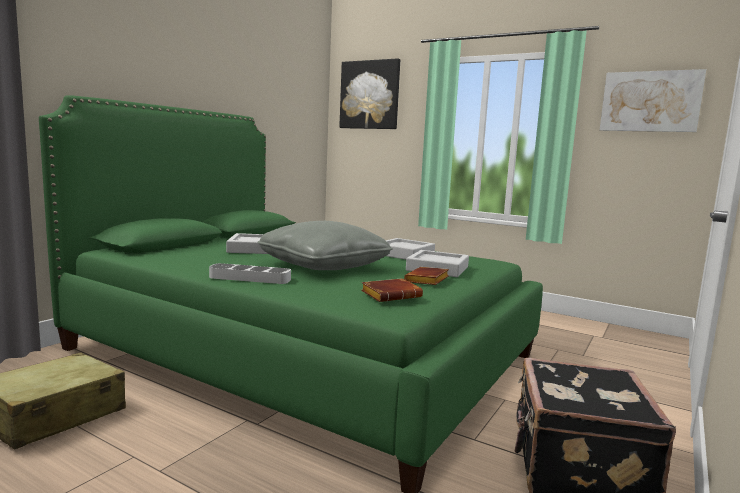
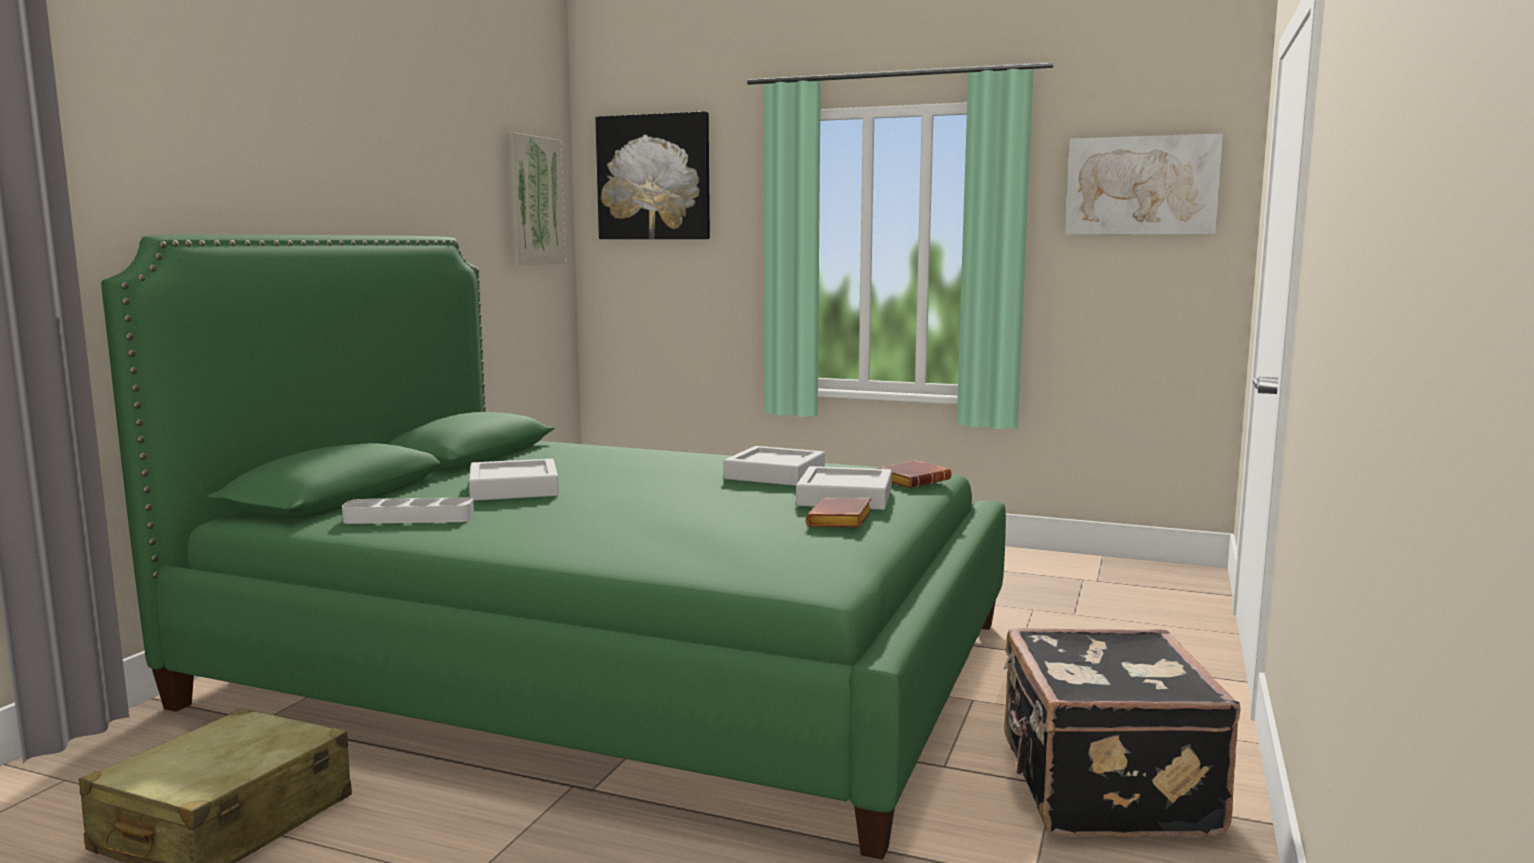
camera: 10 degrees left, 0 degrees up
(250, 278) = (552, 546): grey tray -> grey tray (409, 518)
(304, 104) = (533, 201): none -> picture
(323, 266) = (658, 511): grey pillow -> none
(391, 295) = (802, 552): brown book -> brown book (913, 480)

